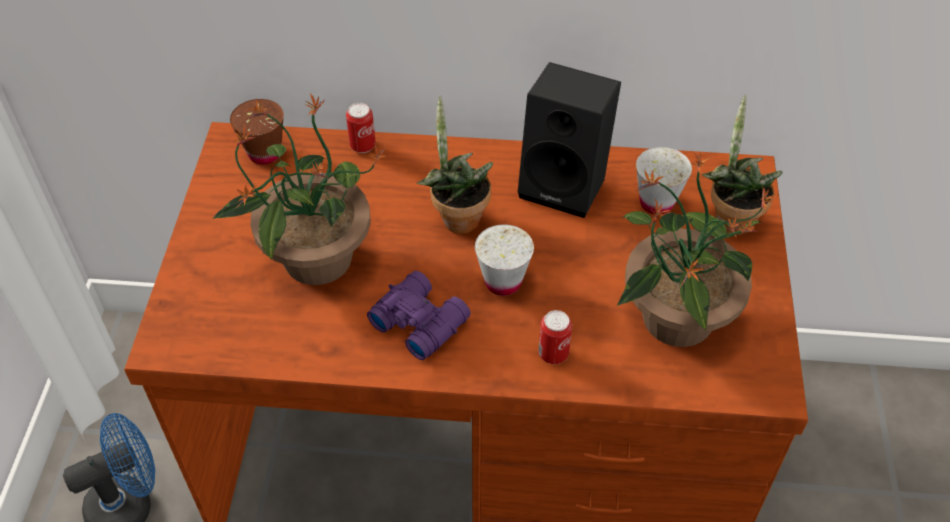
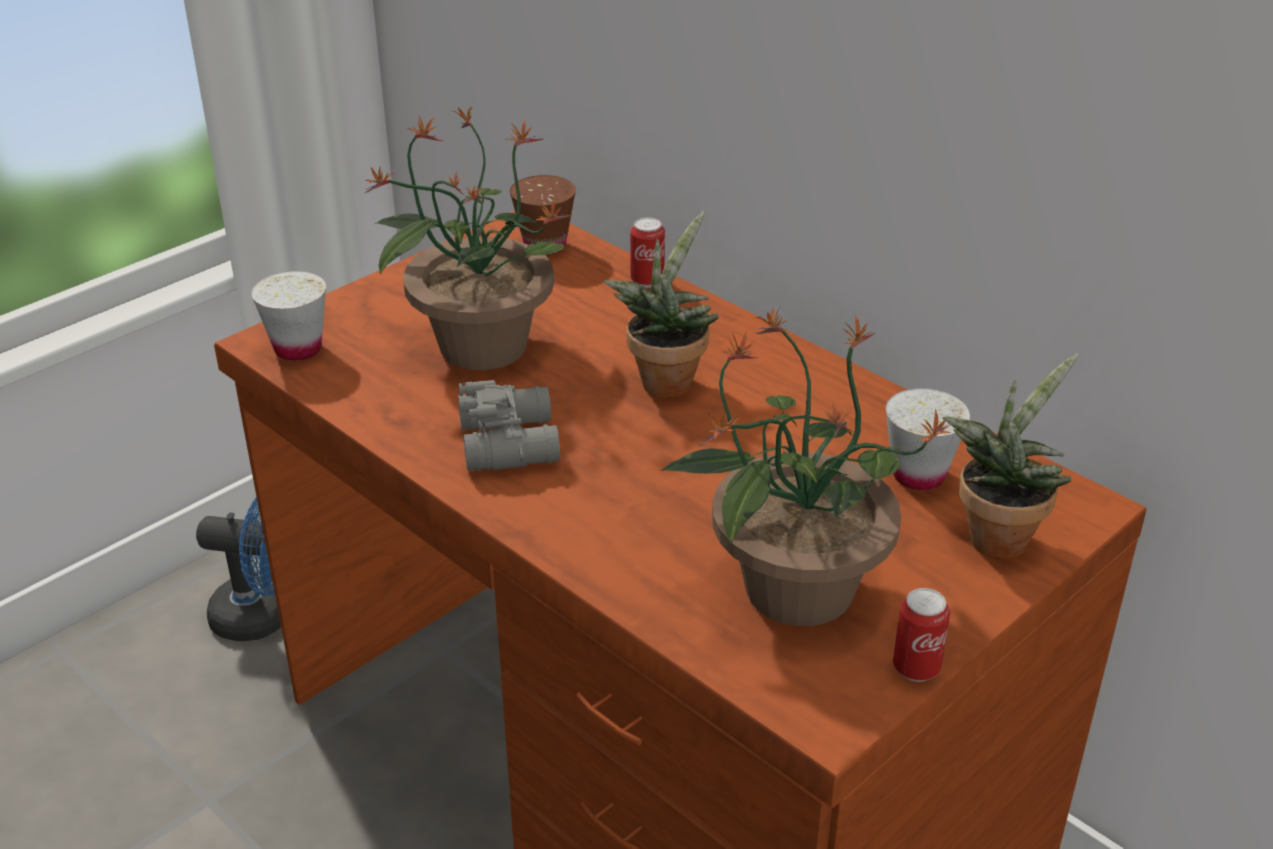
camera: 40 degrees right, 15 degrees down
(419, 320) = (511, 441): purple binoculars -> grey binoculars
(503, 282) = (640, 455): white cup -> white cup (298, 349)
(553, 354) = (610, 542): can -> can (916, 668)
(566, 184) = (828, 409): black speaker -> none

